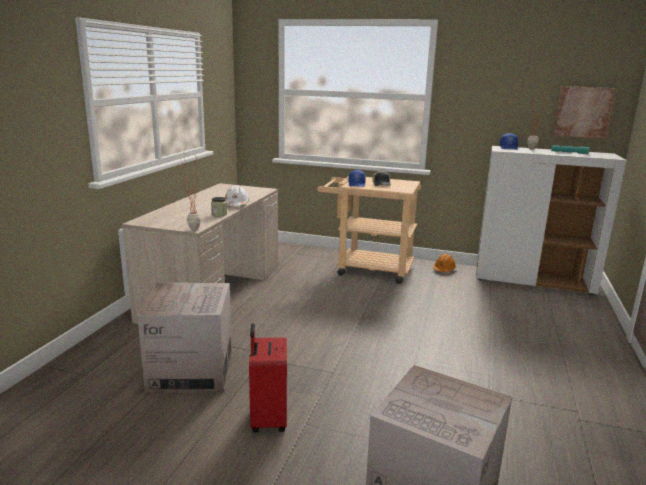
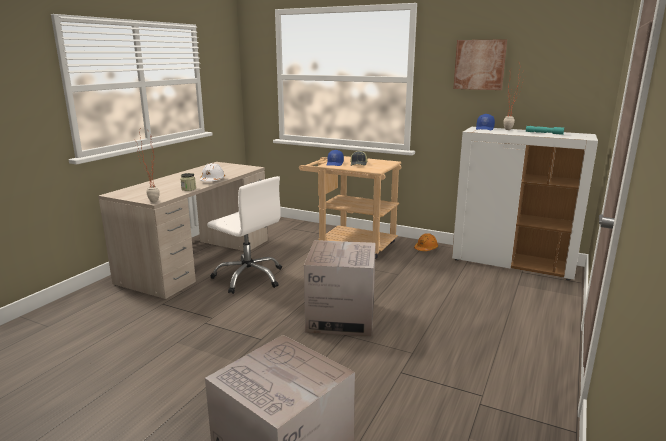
camera: 10 degrees right, 0 degrees up
(191, 371) = (137, 329): cardboard box -> cardboard box (341, 317)
(267, 419) = (177, 377): red suitcase -> none
(281, 307) = (249, 277): none -> white office chair
(583, 112) = (562, 91): picture -> picture (479, 64)

